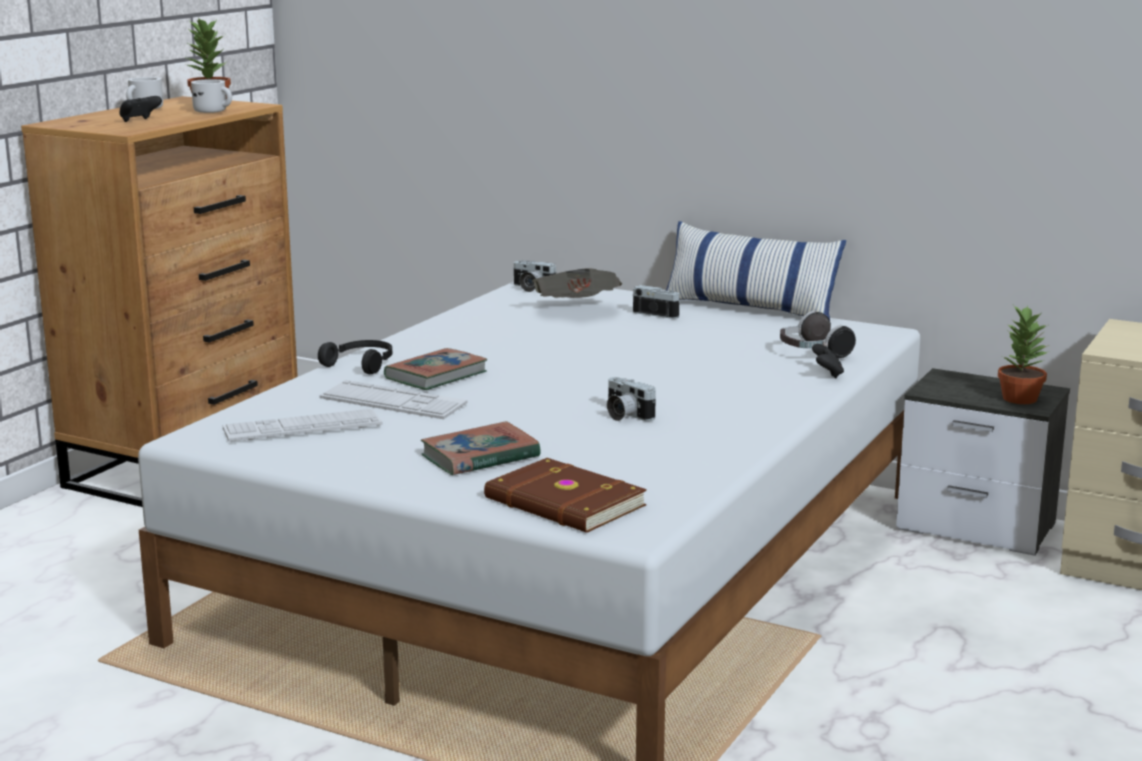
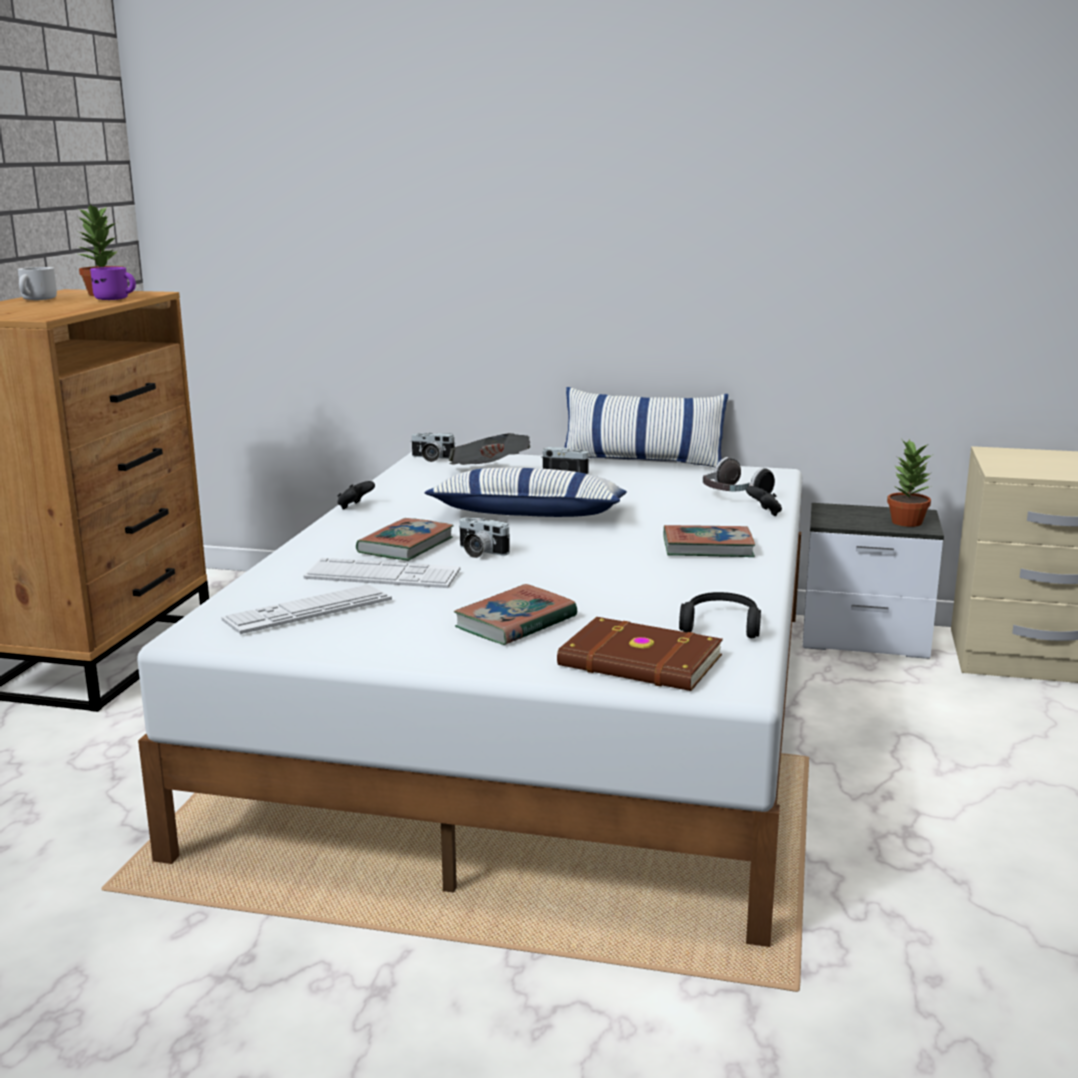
camera: 15 degrees left, 0 degrees up
(139, 121) = (44, 309): black game controller -> black game controller (355, 507)
(213, 112) = (115, 299): white mug -> purple mug
(362, 364) = (323, 541): black headphones -> black headphones (721, 624)
(580, 355) = (528, 514): none -> pillow
(625, 415) = (620, 567): camera -> camera (479, 552)
(732, 404) = (707, 547): none -> book

